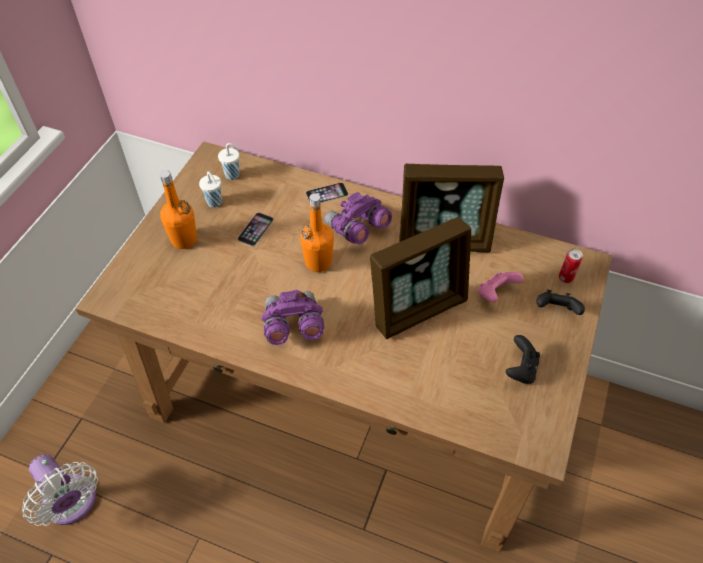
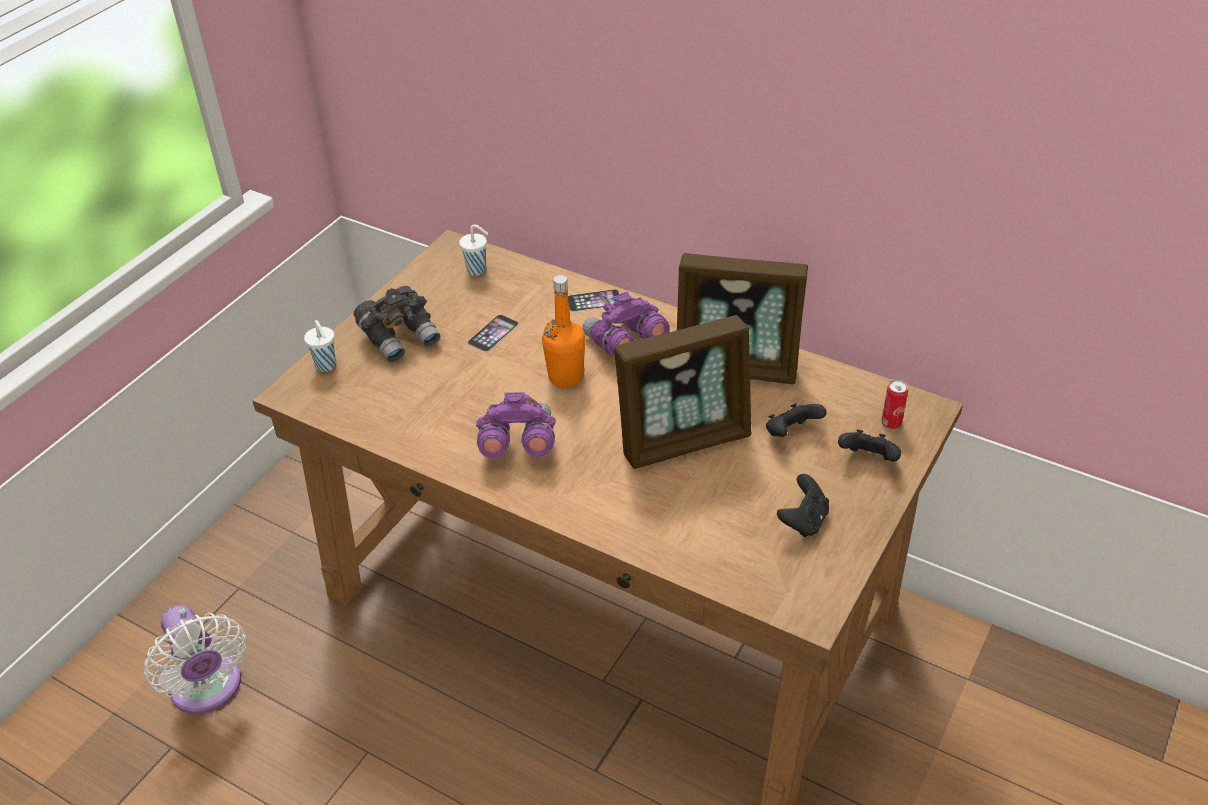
camera: 10 degrees right, 10 degrees down
(184, 240) = (400, 337): orange bottle -> grey binoculars
(215, 203) = (447, 299): white cup -> white cup (326, 366)
(495, 294) = (791, 433): pink game controller -> black game controller

